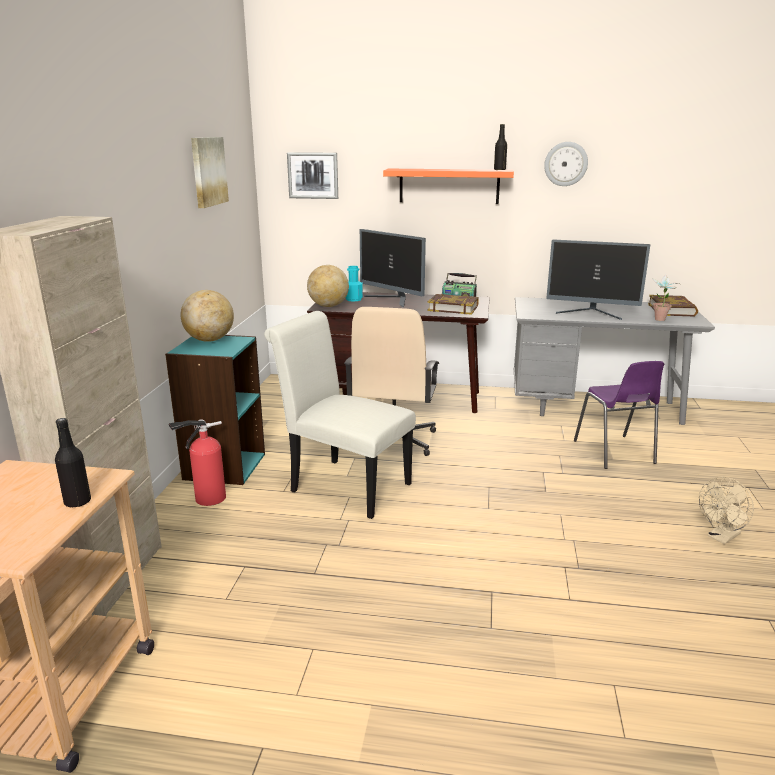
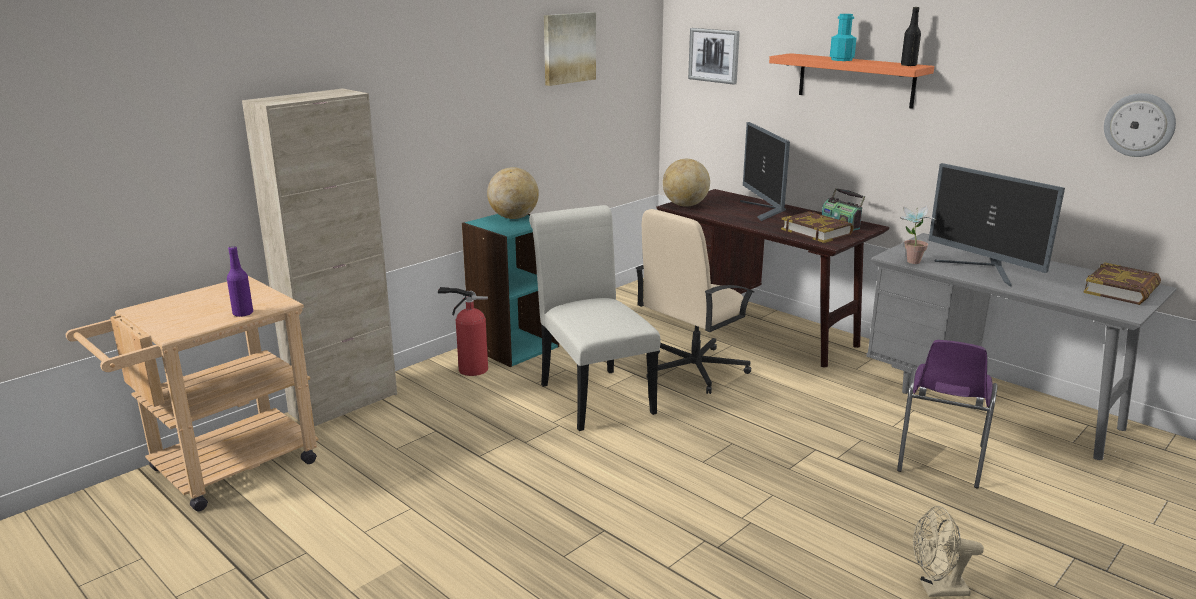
camera: 35 degrees right, 0 degrees up
(77, 502) = (243, 313): black bottle -> purple bottle
(353, 299) = (724, 203): turquoise bottle -> turquoise bottle (841, 59)
(565, 164) = (1004, 63): wall clock -> wall clock (1139, 125)
(660, 320) = (1068, 299): potted plant -> potted plant (910, 263)

